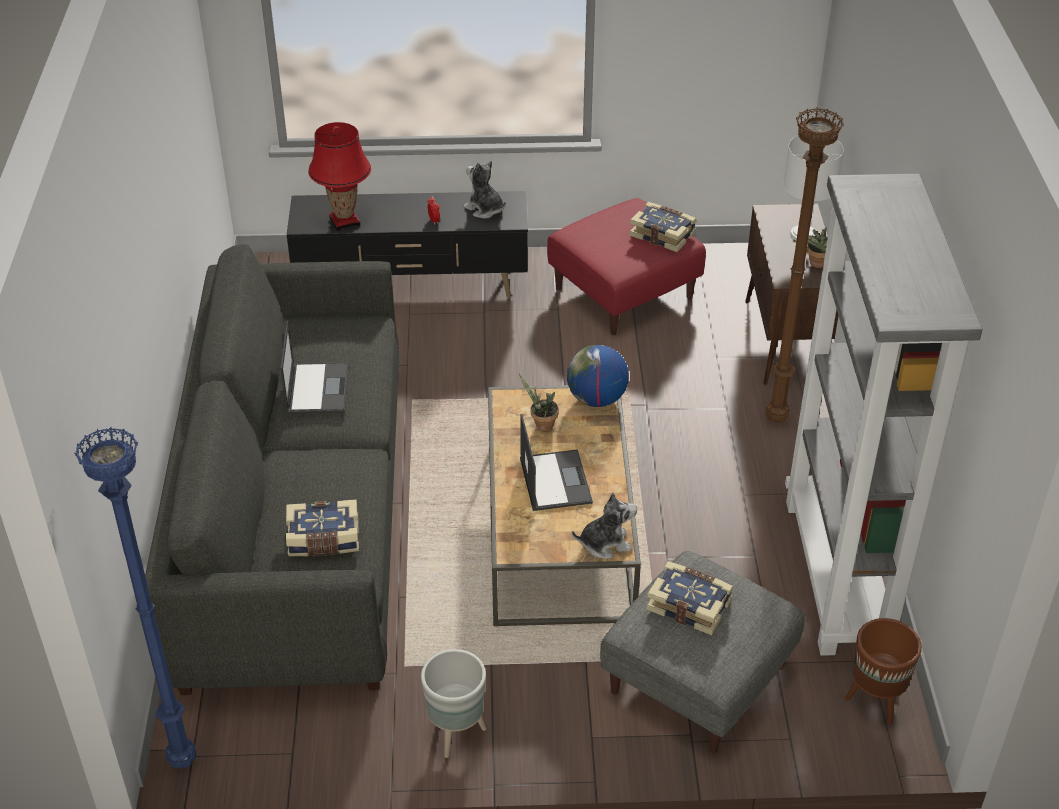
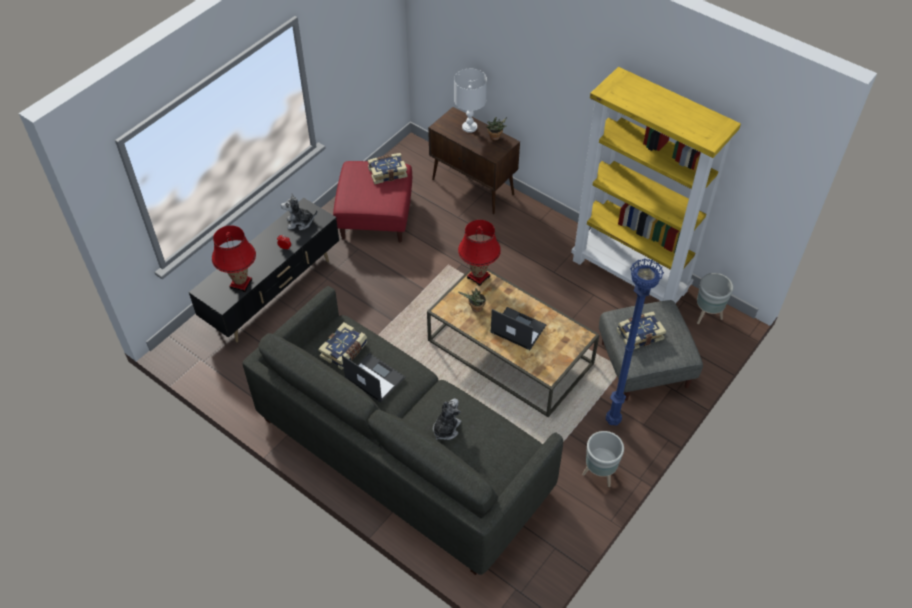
camera: 50 degrees left, 10 degrees up
(184, 759) = (519, 597): blue floor lamp -> blue floor lamp (612, 420)
(323, 539) = (490, 441): book -> book (344, 351)
(596, 399) = (478, 277): globe -> red table lamp
(605, 543) = (575, 338): plush toy -> plush toy (446, 428)
(777, 420) = (520, 226): brown floor lamp -> none
(838, 575) = (630, 275): grey bookcase -> yellow bookcase
(874, 701) = (706, 315): brown planter -> grey planter

